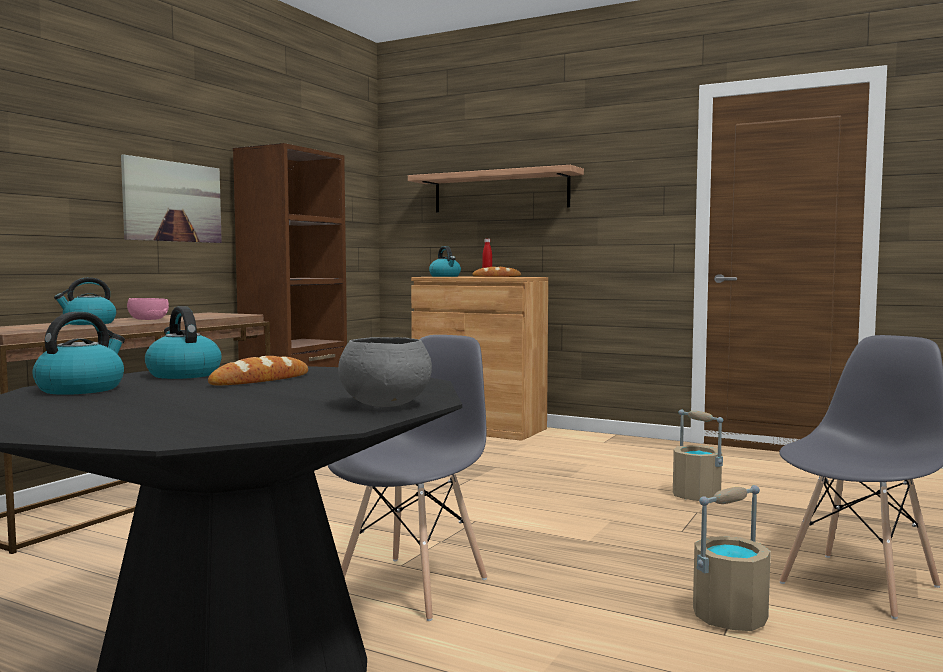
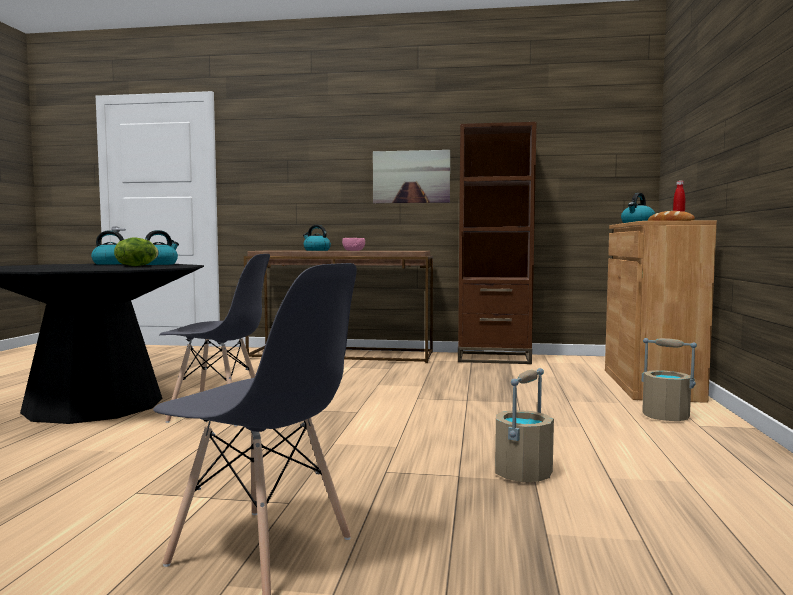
camera: 70 degrees right, 0 degrees up
(260, 380) = (137, 266): bread -> lettuce
(384, 405) = (39, 270): grey bowl -> none
(500, 192) = (706, 126): shelf -> none
(730, 617) = (170, 494): beige bucket -> beige bucket (666, 417)

